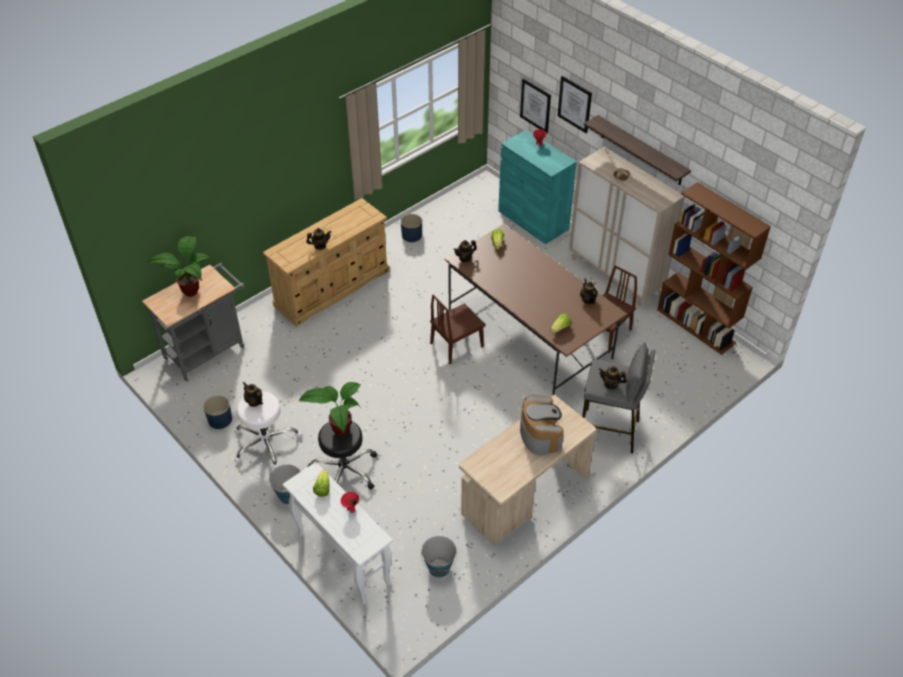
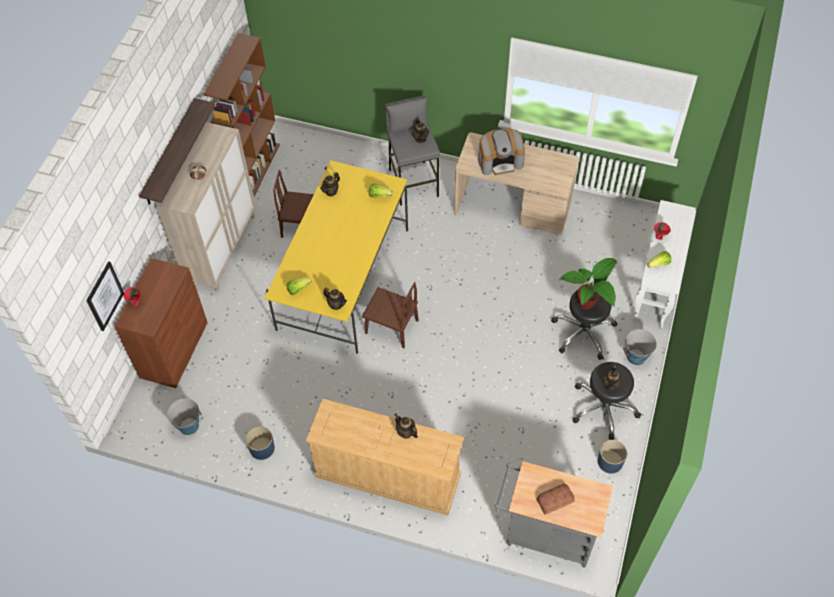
camera: 120 degrees left, 10 degrees up
(191, 290) = (554, 500): potted plant -> bread
(265, 443) = (604, 408): white stool -> black stool
(439, 567) = (612, 227): bucket -> bucket (189, 425)
(529, 336) = (343, 278): brown dining table -> yellow dining table
(533, 220) = (174, 349): turquoise cabinet -> brown cabinet
(540, 434) = (500, 161): coffee machine -> coffee machine turned 150 degrees counterclockwise
(575, 104) = (124, 226): picture -> none

